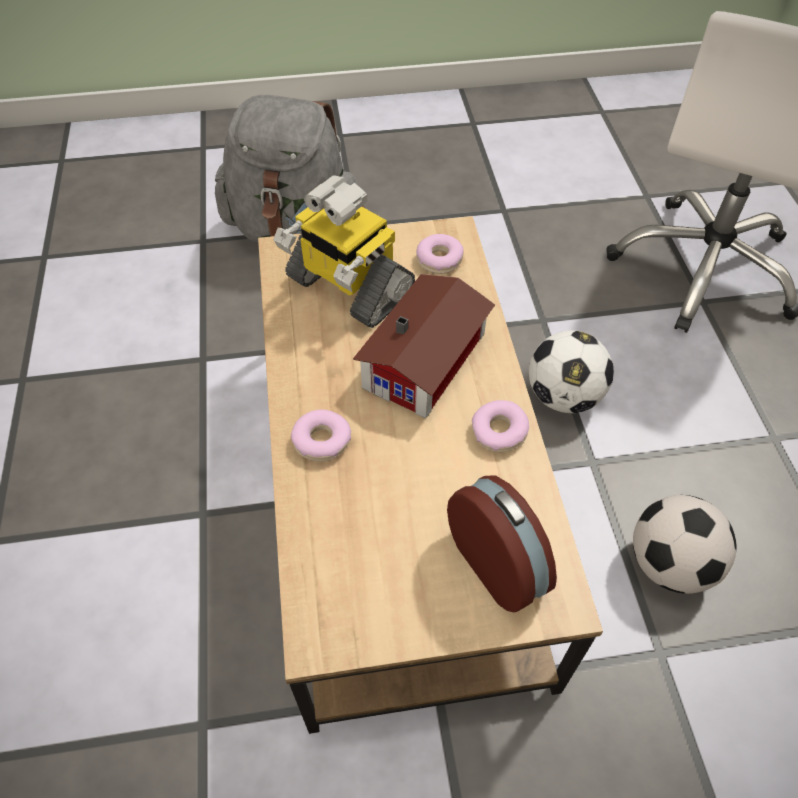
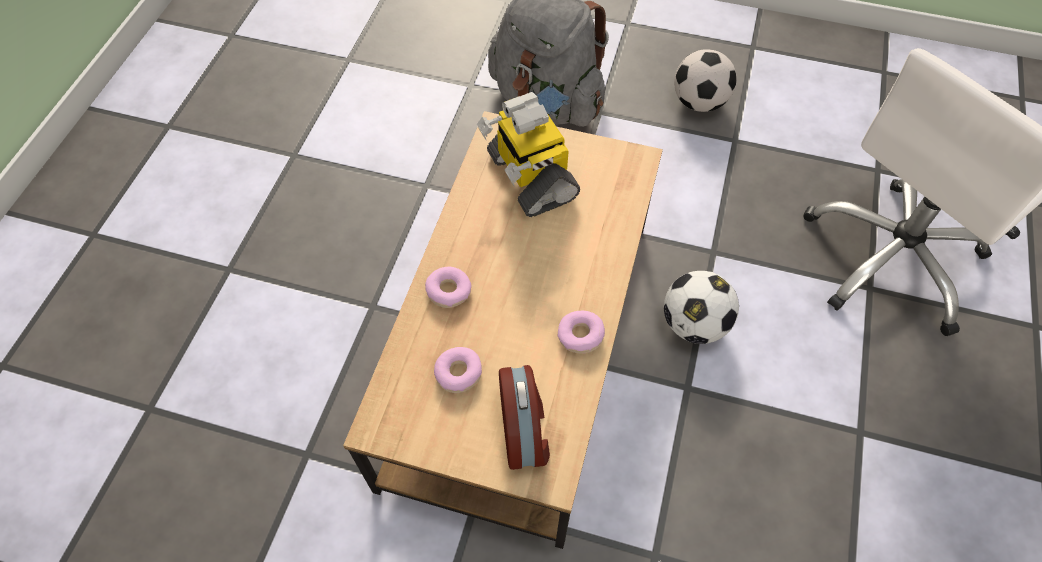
camera: 25 degrees right, 5 degrees up
(429, 358) = (560, 258): toy house -> none
(439, 259) = (613, 178): donut -> donut (458, 373)
(669, 564) = (703, 493): football -> football (699, 102)

